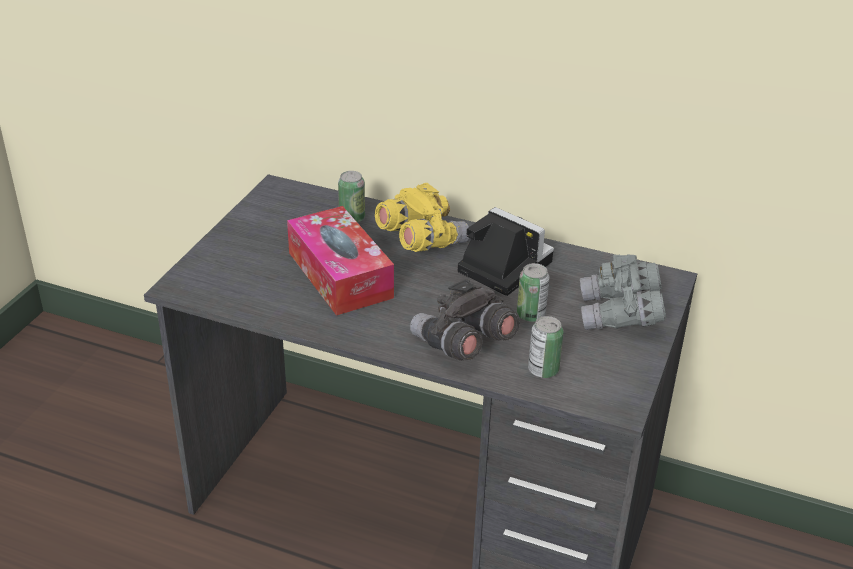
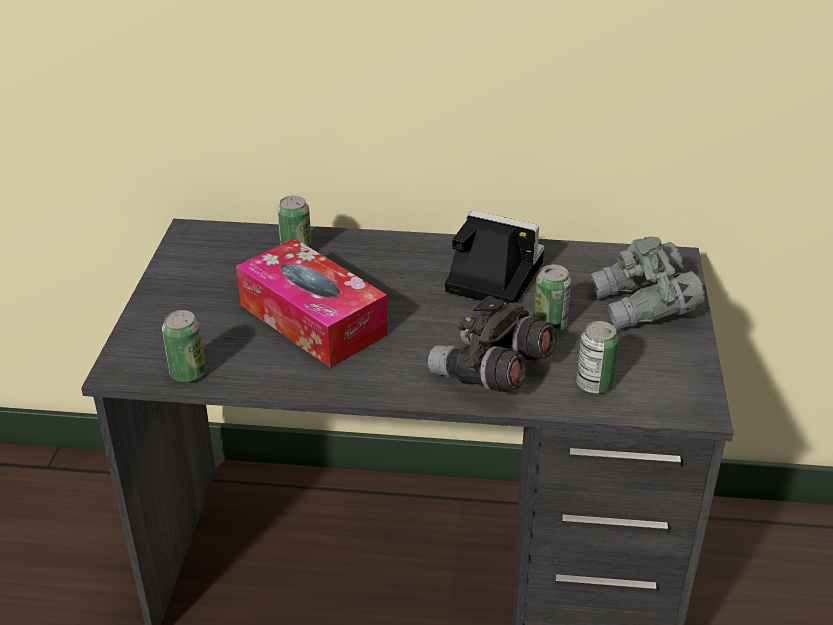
camera: 15 degrees left, 0 degrees up
(226, 299) = (188, 373): none -> can
(420, 241) = (387, 264): yellow binoculars -> none

